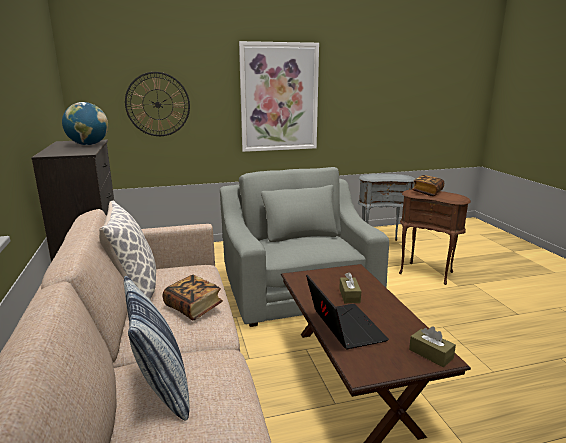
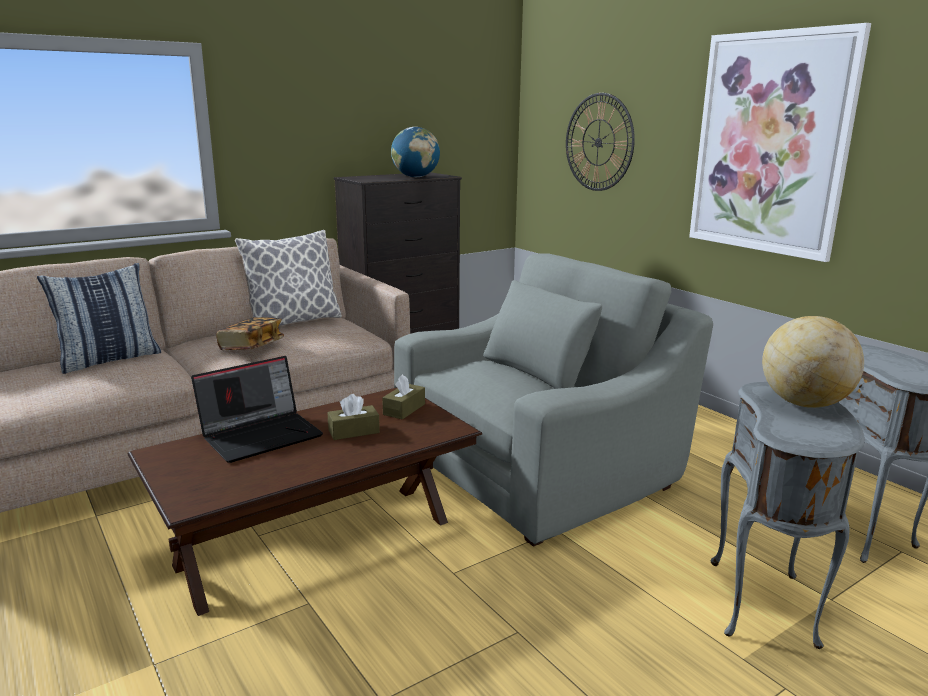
camera: 70 degrees right, 0 degrees up
(427, 192) = (804, 403): book -> globe
(427, 273) = (766, 604): brown side table -> grey side table
(431, 354) = (198, 494): brown tissue box -> brown tissue box (404, 409)

